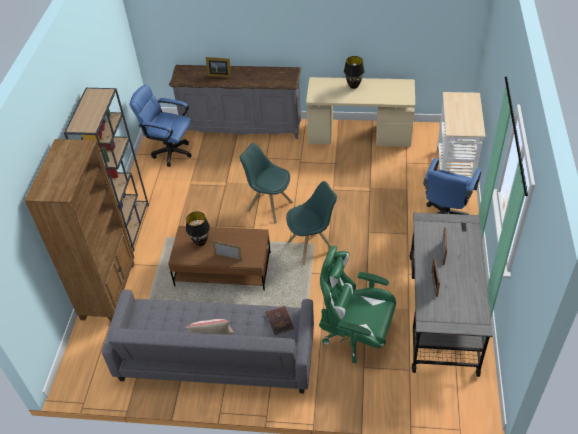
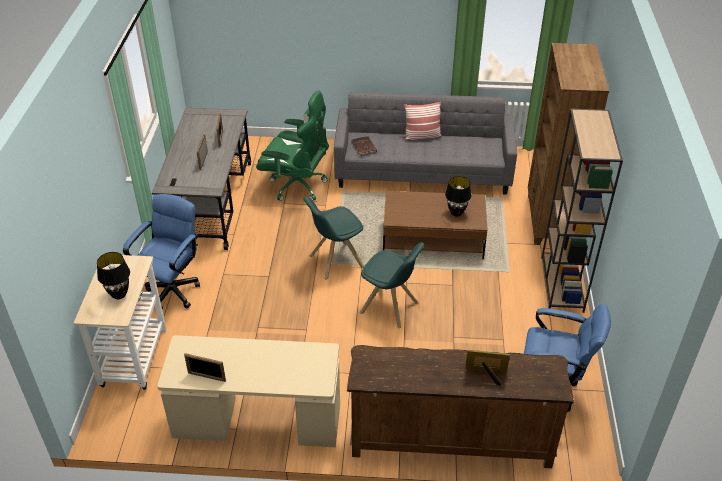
camera: 175 degrees right, 5 degrees down
(228, 257) = (422, 199): picture frame -> picture frame (206, 377)
(353, 86) = (260, 374): black table lamp -> black table lamp (119, 294)

